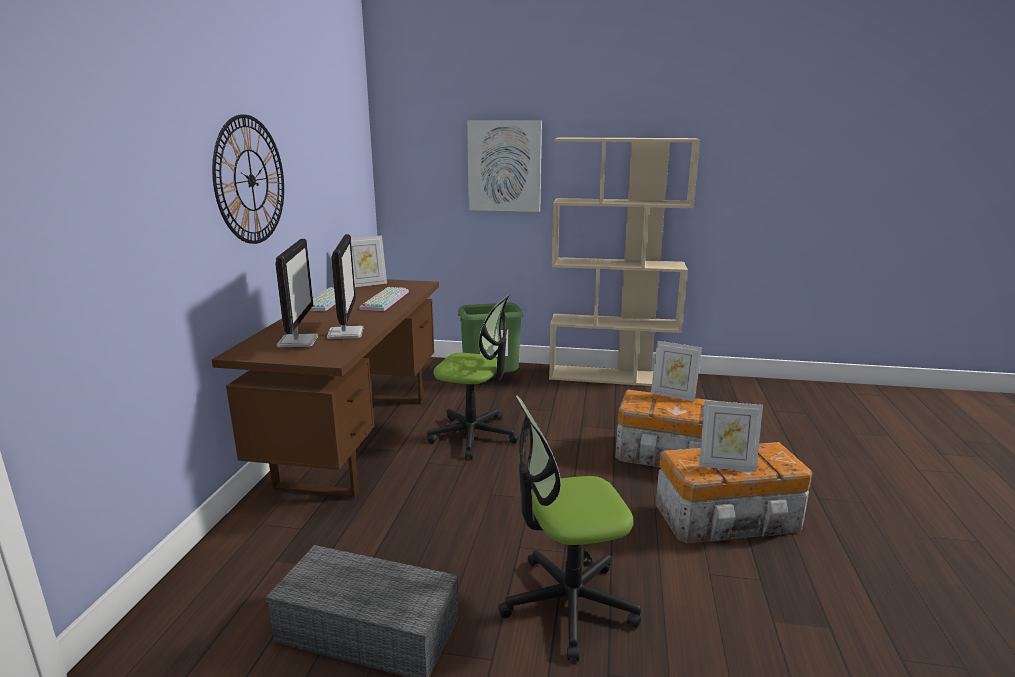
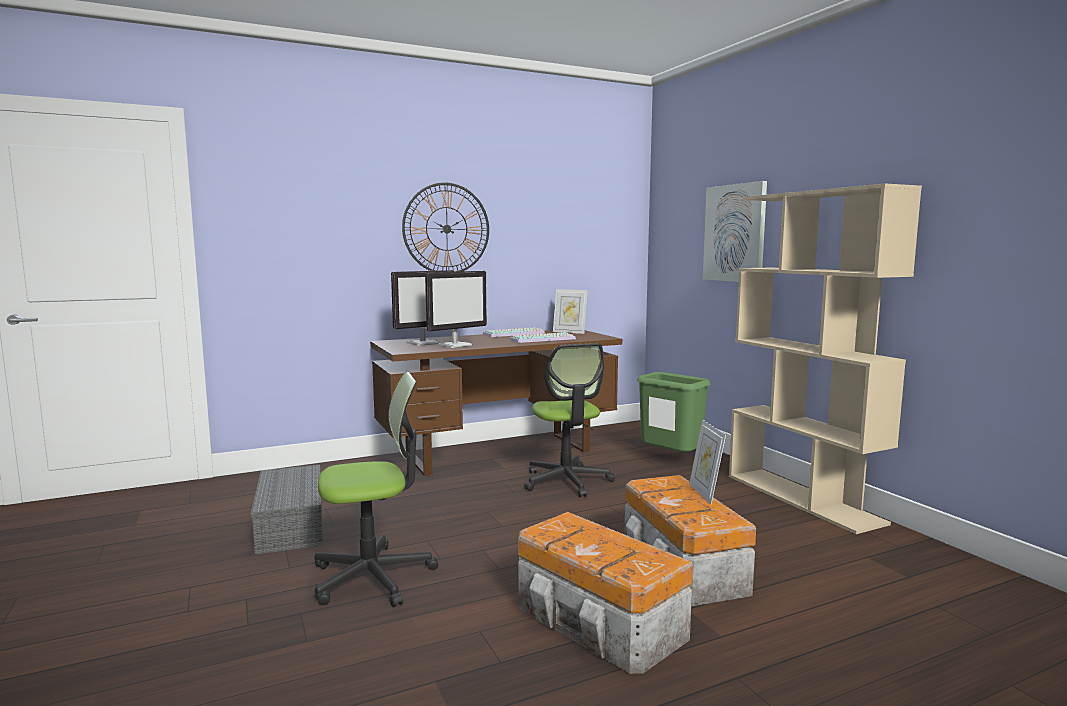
camera: 55 degrees right, 10 degrees down
(568, 603) = (373, 577): office chair -> office chair turned 120 degrees clockwise
(726, 466) = (576, 541): picture frame -> none

